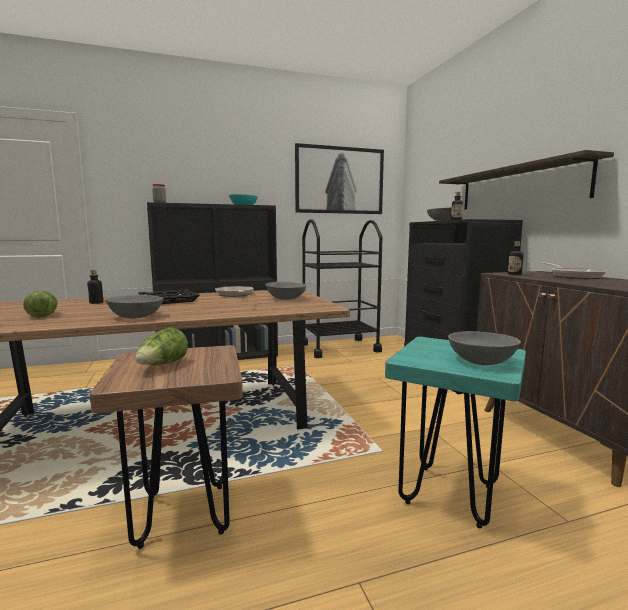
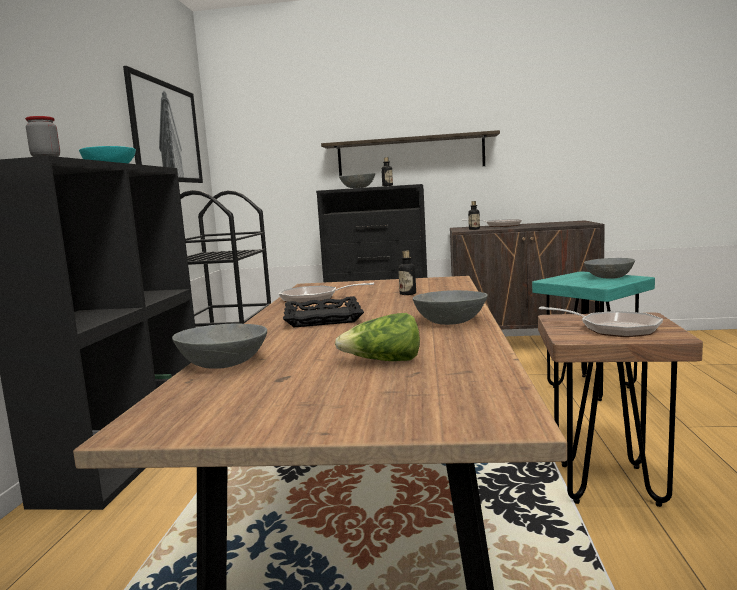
camera: 65 degrees left, 0 degrees up
(96, 303) = (284, 347): bottle -> bottle (408, 294)
(162, 365) = (613, 329): lettuce -> frying pan
(285, 298) = (378, 286): grey bowl -> grey bowl (223, 364)

